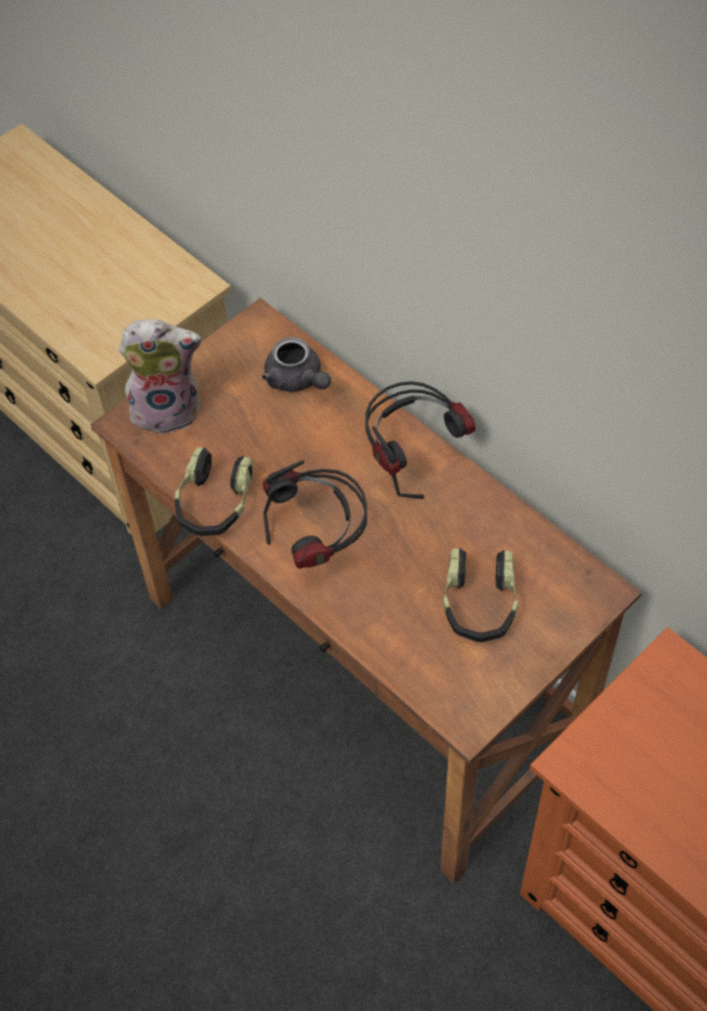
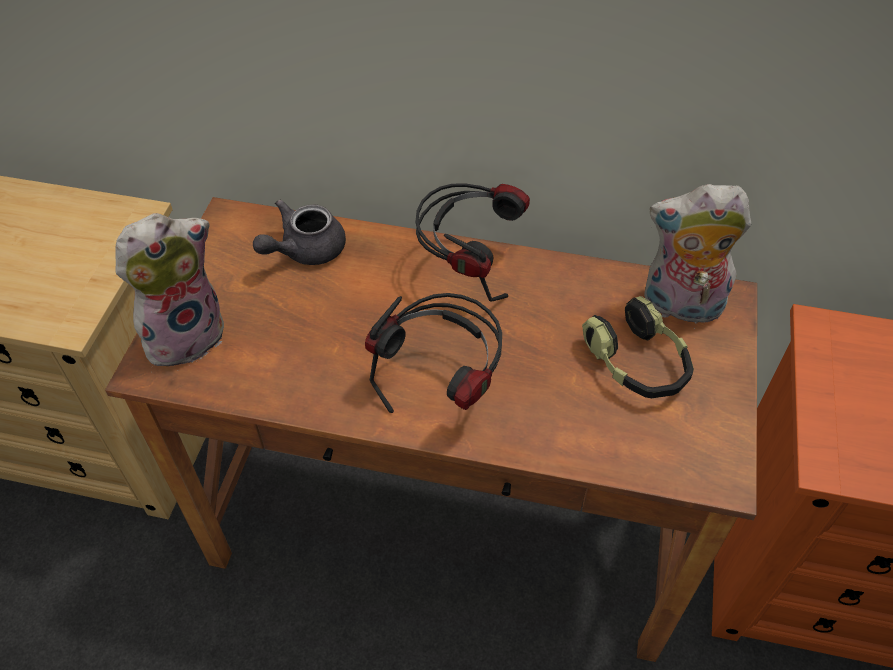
camera: 35 degrees left, 5 degrees down
(214, 504) = (304, 402): headphones -> none
(297, 380) = (304, 250): grey teapot -> grey teapot turned 120 degrees clockwise
(555, 578) = (679, 306): none -> plush toy

